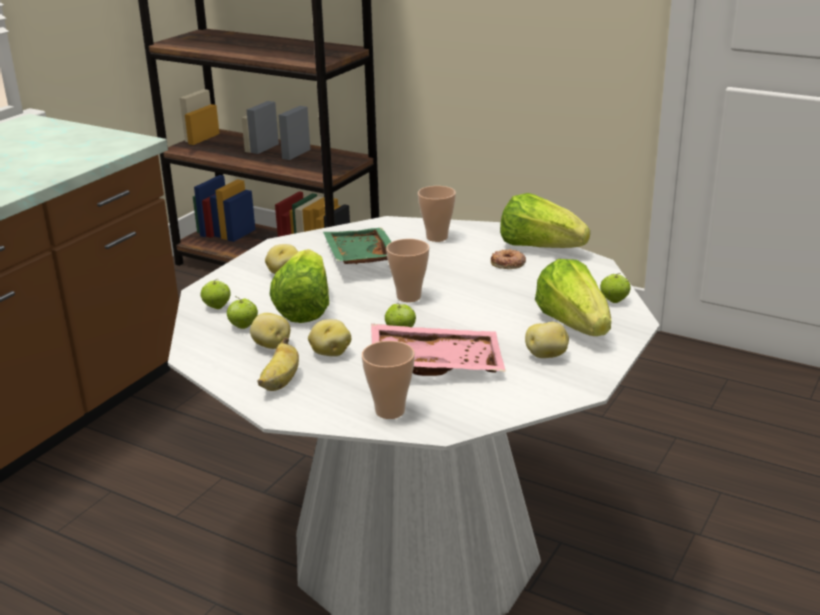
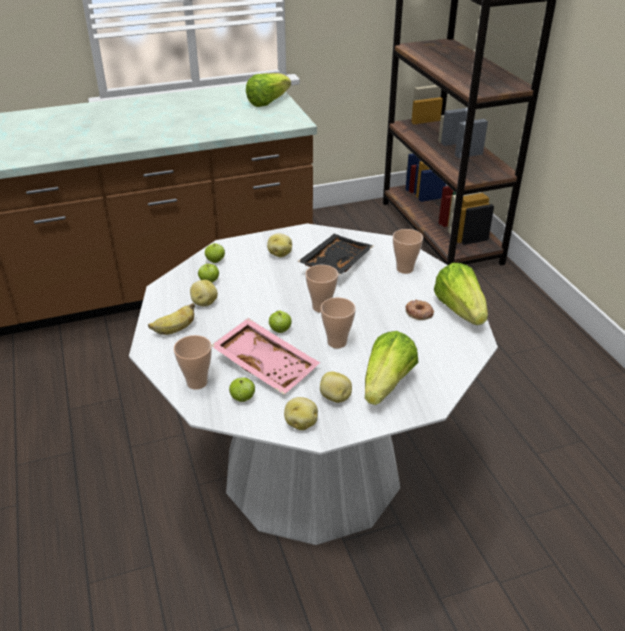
camera: 40 degrees right, 10 degrees up
(304, 308) = (255, 285): lettuce -> lettuce (267, 102)
(330, 352) = (224, 324): potato -> potato (301, 423)
(359, 258) = (335, 263): green tray -> black tray
(473, 316) = (337, 342): none -> cup
(614, 300) = (443, 380): apple -> apple (243, 398)

